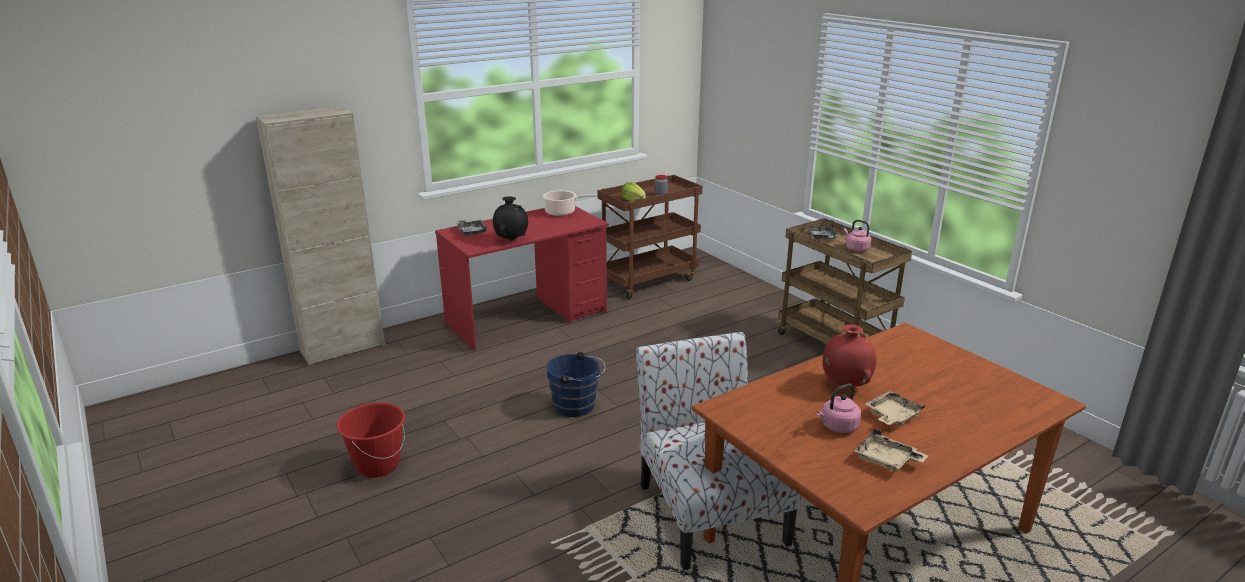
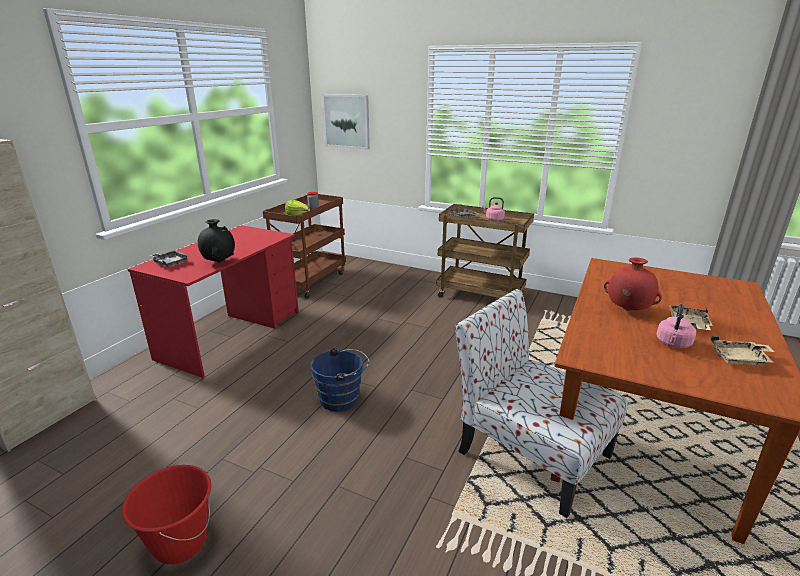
camera: 30 degrees left, 0 degrees up
(562, 212) = (244, 233): cooking pot -> none
(732, 91) = (347, 121): none -> picture

